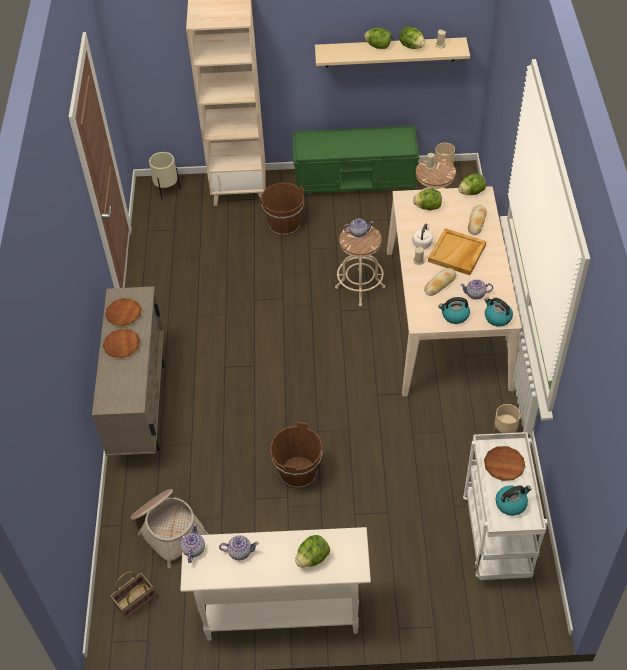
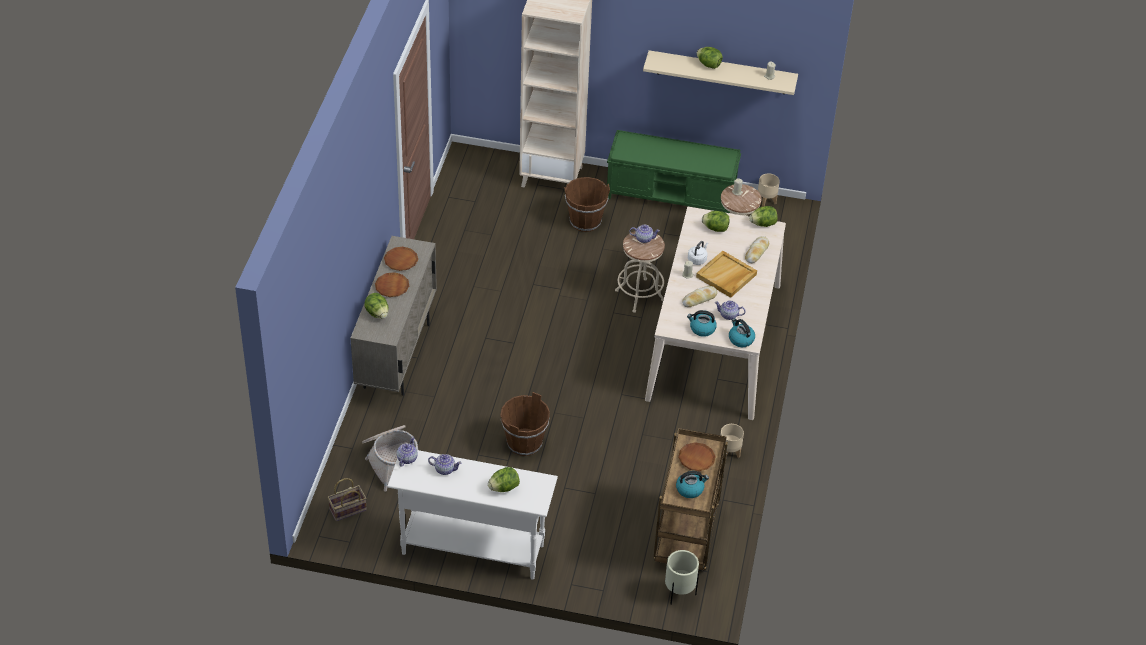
camera: 10 degrees right, 5 degrees down
(167, 191) = (479, 162): beige planter -> beige planter (679, 594)
(411, 46) = (741, 71): lettuce -> lettuce (377, 313)
(497, 538) = (687, 536): white cart -> brown cart

